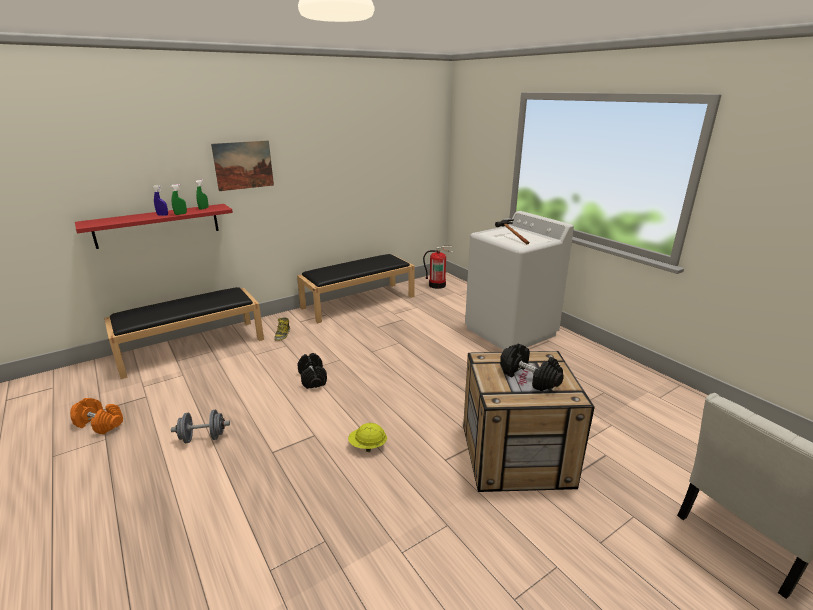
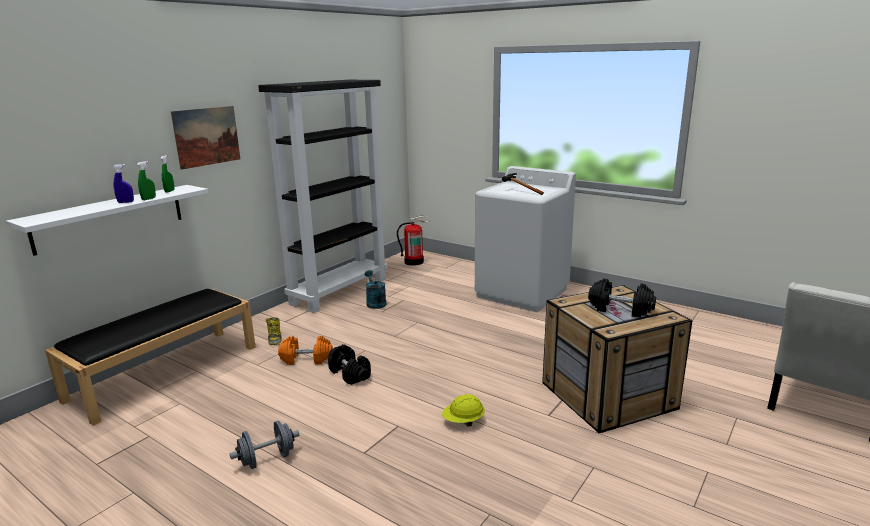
camera: 20 degrees left, 5 degrees down
(100, 424) = (109, 479): orange dumbbell -> orange dumbbell (306, 359)
(158, 225) = (110, 218): red shelf -> white shelf
(359, 302) = (339, 290): black bench -> black bookcase
(378, 318) = (375, 302): none -> turquoise watering can

